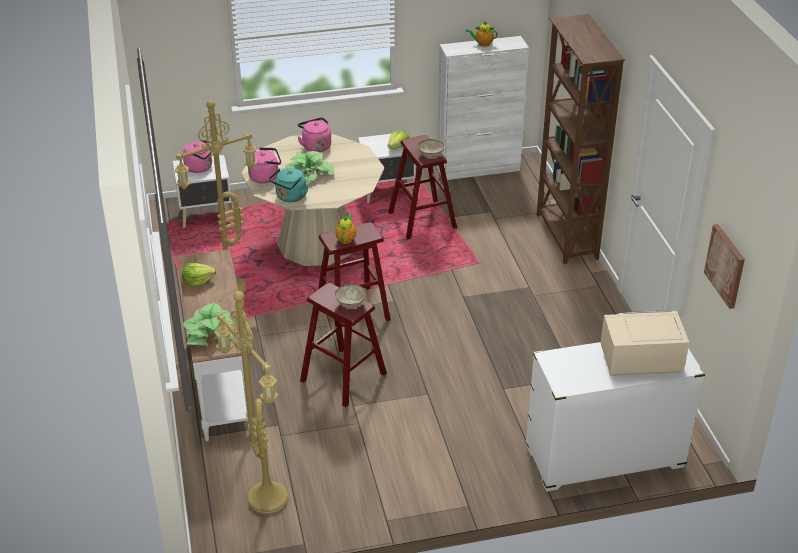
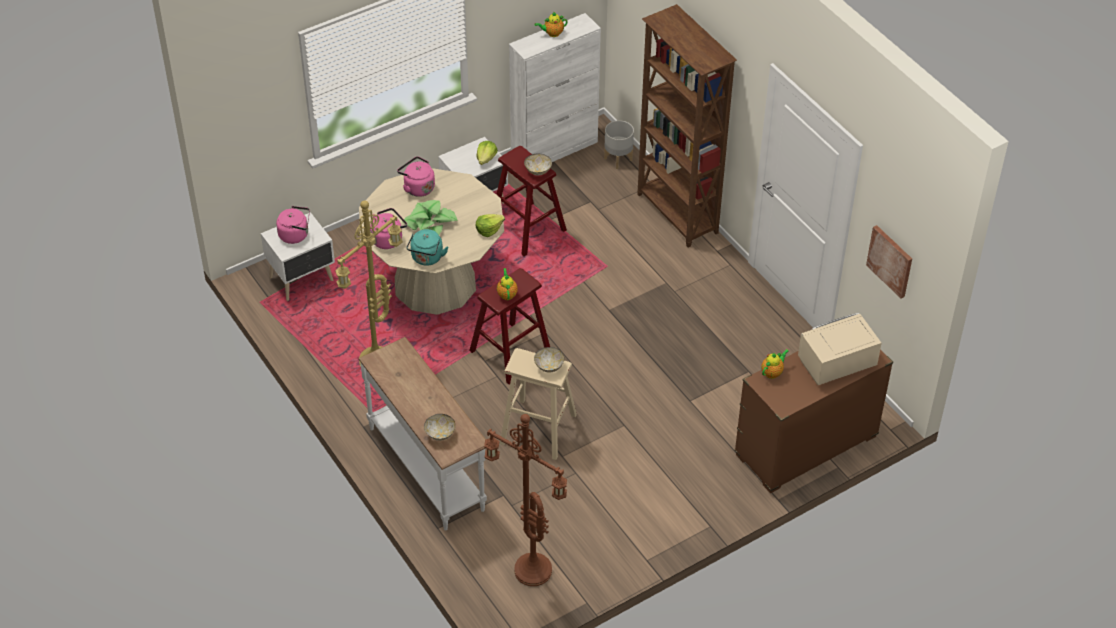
camera: 20 degrees left, 10 degrees up
(197, 281) = (396, 381): lettuce -> lettuce (489, 230)
(209, 332) = (440, 434): potted plant -> bowl
(264, 499) = (530, 571): yellow floor lamp -> brown floor lamp
(343, 377) = (538, 429): red stool -> beige stool
(532, 186) = (618, 159): none -> grey planter
(567, 354) = (772, 372): none -> teapot
(604, 458) = (805, 446): white dresser -> brown dresser

